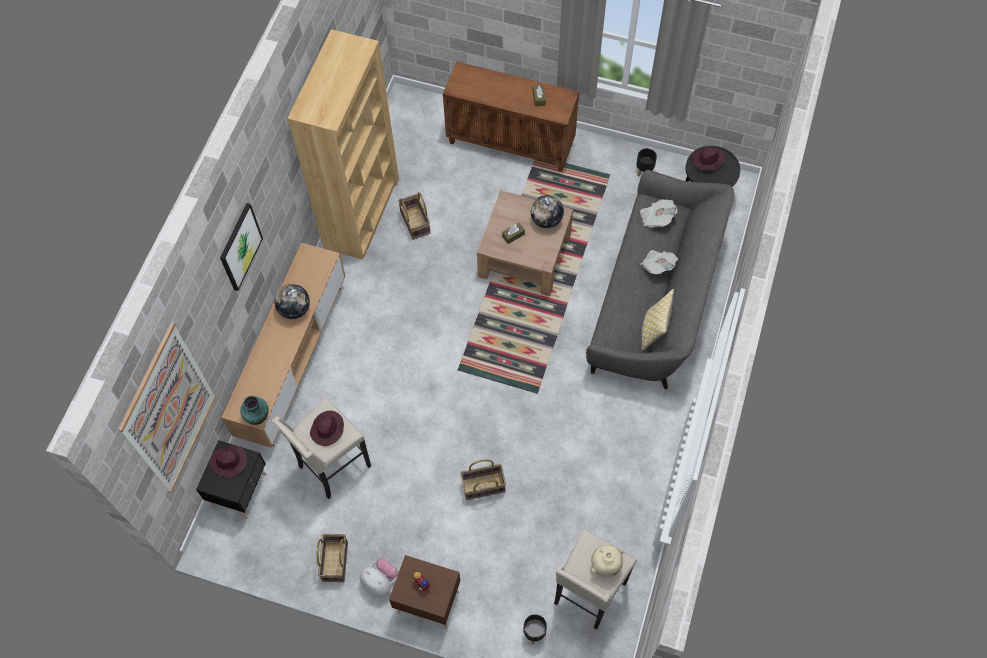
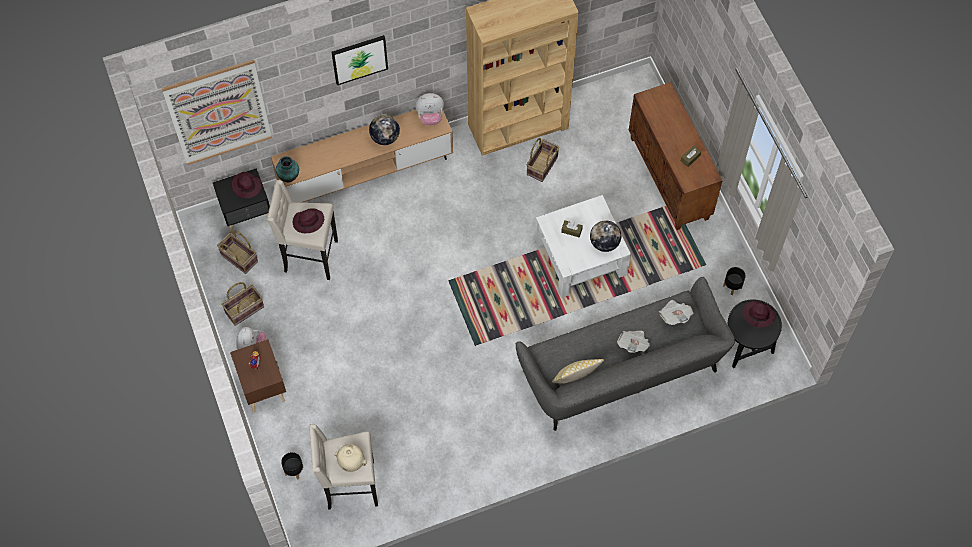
camera: 50 degrees right, 0 degrees up
(309, 259) = (430, 116): none -> plush toy
(483, 487) = (373, 362): basket -> basket (238, 258)
(524, 255) = (580, 257): brown coffee table -> white coffee table

